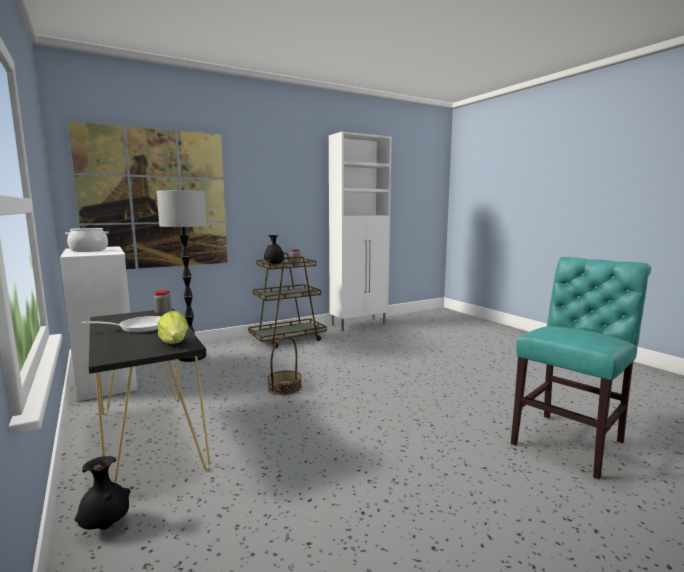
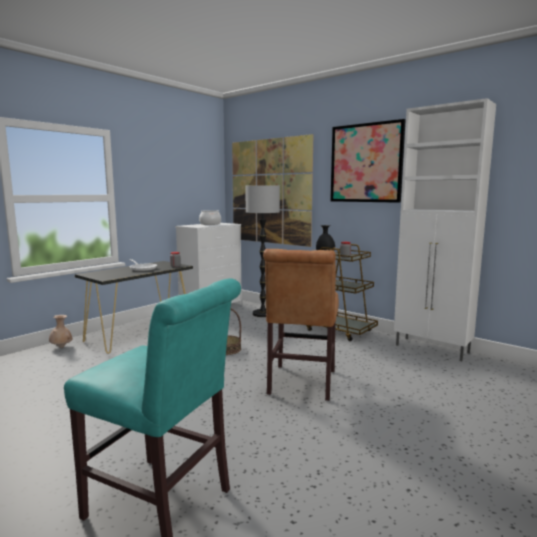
camera: 70 degrees right, 0 degrees up
(105, 527) = (61, 347): black vase -> beige vase
(174, 342) = (112, 276): lettuce -> none
(284, 173) = (366, 163): none -> picture
(393, 370) = (301, 384): none -> brown chair

